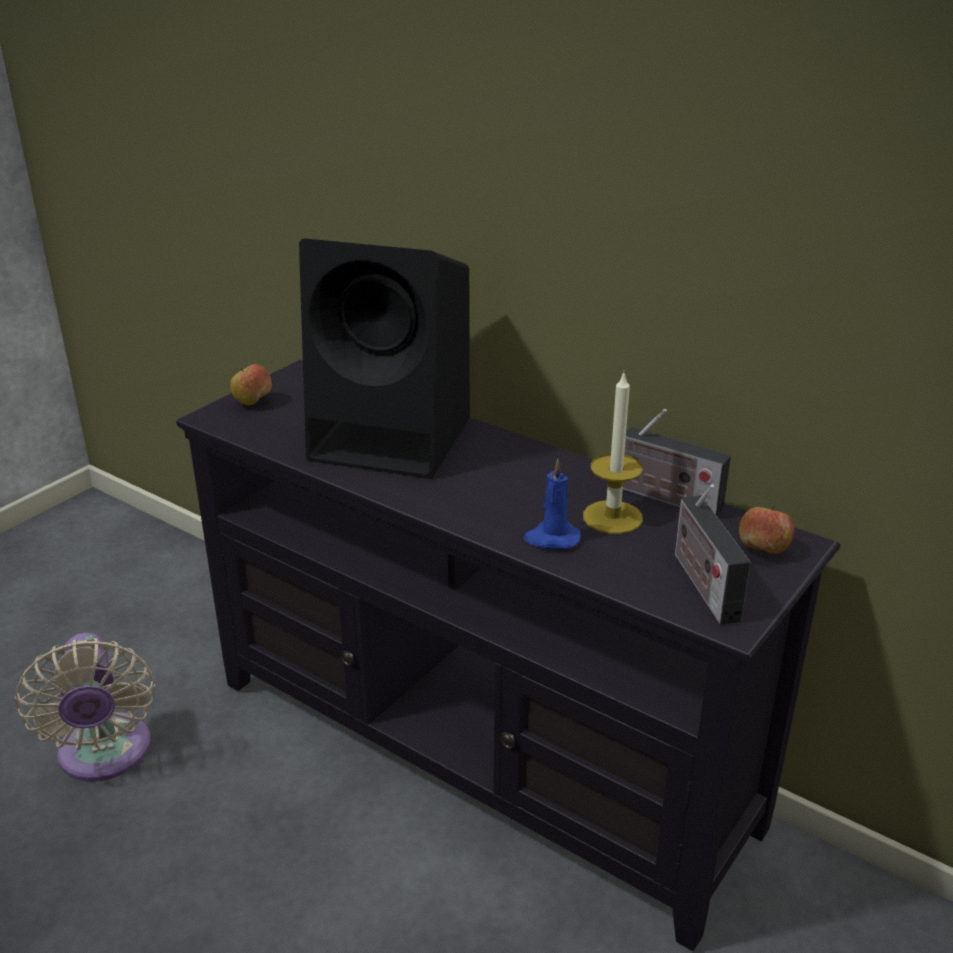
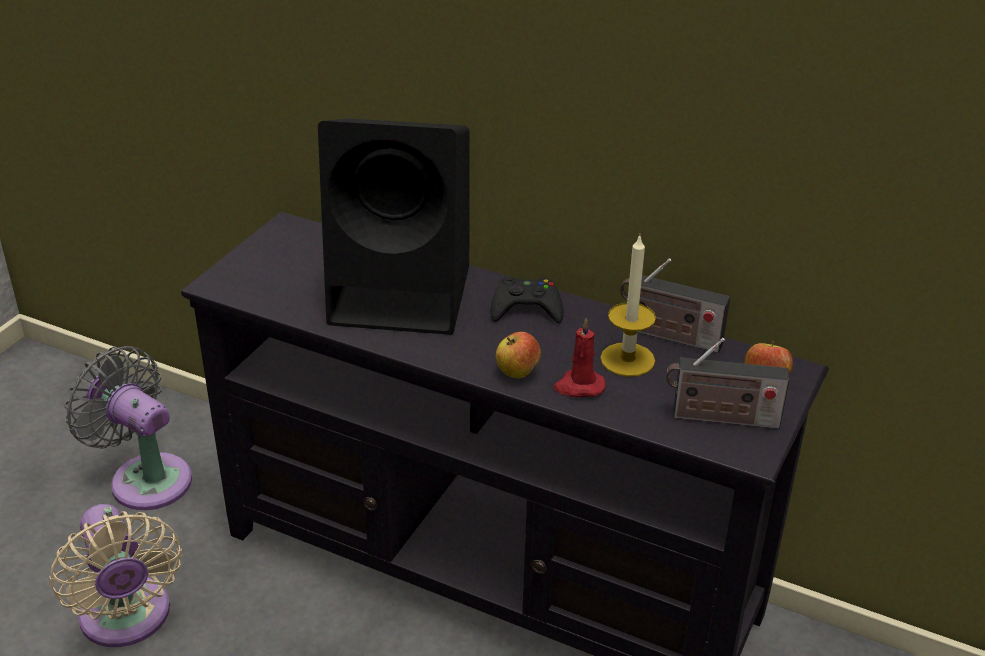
camera: 10 degrees left, 5 degrees up
(163, 623) = (145, 478): none -> grey fan
(253, 402) = (251, 264): apple -> apple (517, 372)
(517, 460) = (526, 308): none -> black game controller
(551, 538) = (579, 386): blue candle -> red candle
(702, 583) = (720, 418): radio -> radio turned 60 degrees counterclockwise

